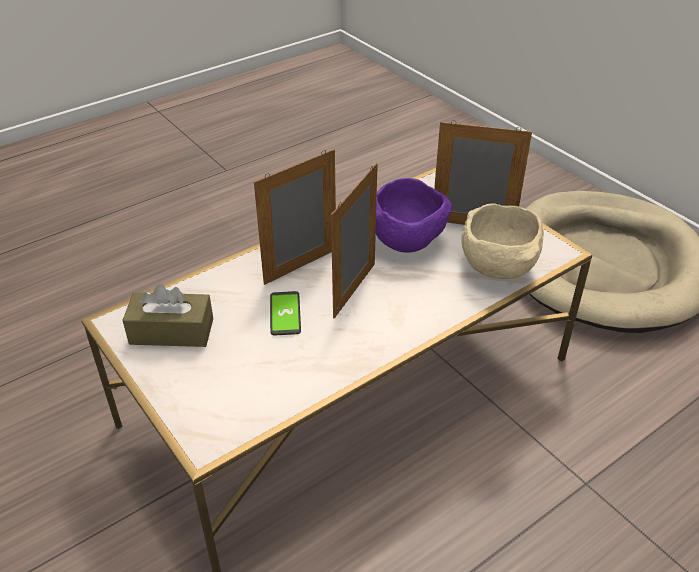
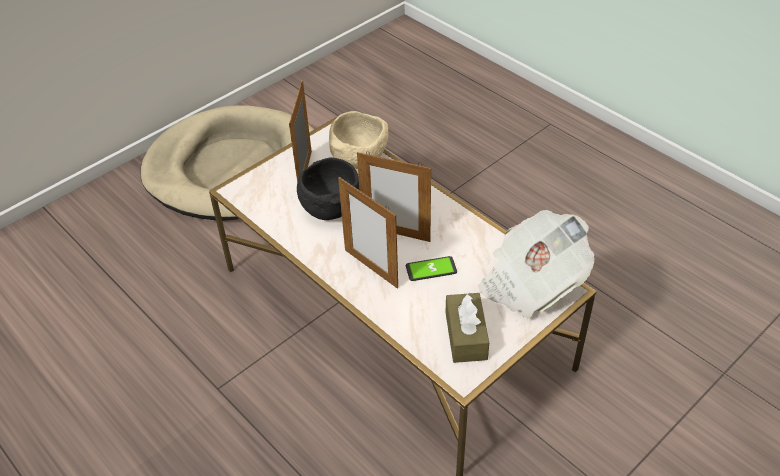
camera: 95 degrees left, 5 degrees up
(233, 407) = (531, 282): none -> newspaper
(407, 241) = (330, 208): purple bowl -> black bowl

